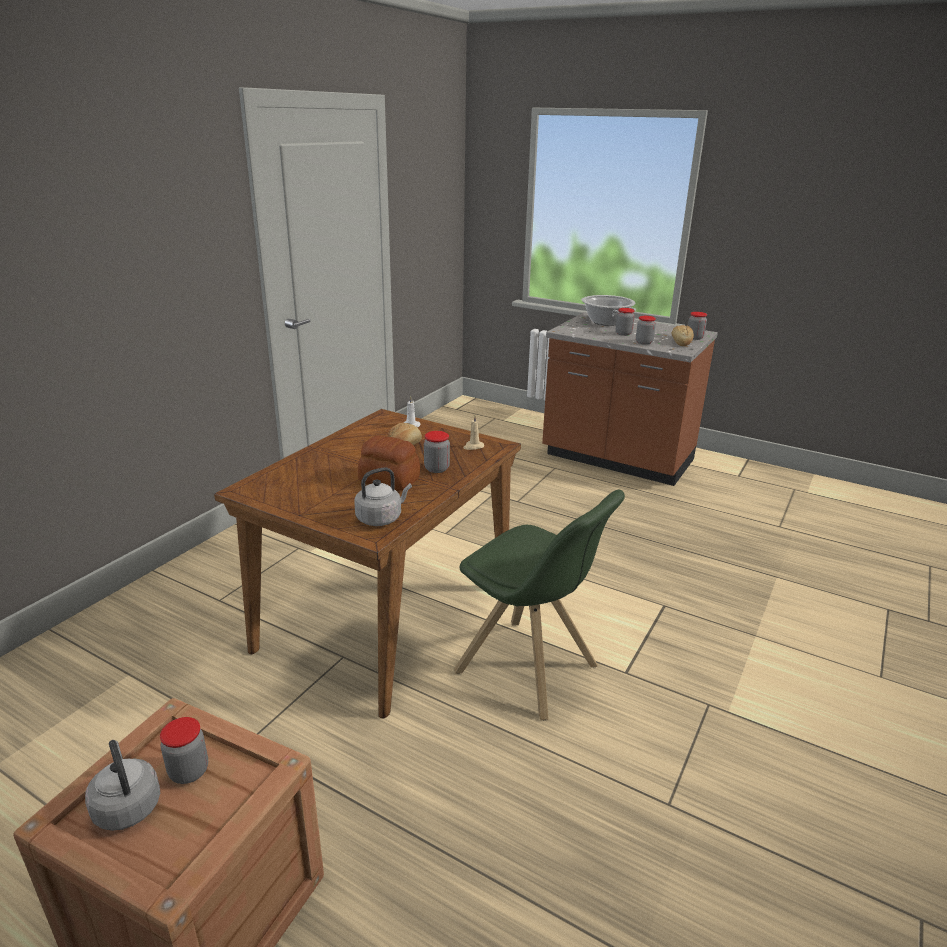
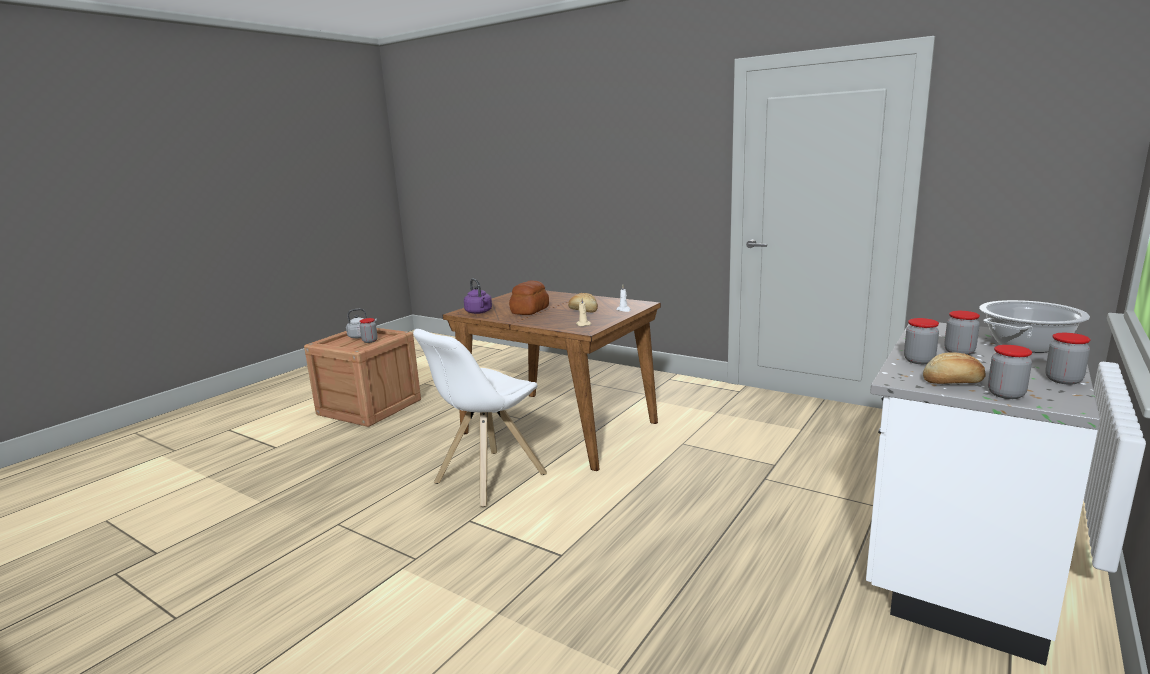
camera: 95 degrees right, 10 degrees down
(381, 518) = (479, 312): grey kettle -> purple kettle
(436, 468) = (544, 318): jar -> jar (1063, 380)
(528, 668) = (489, 478): green chair -> white chair
(617, 459) = (955, 564): brown counter -> white counter

